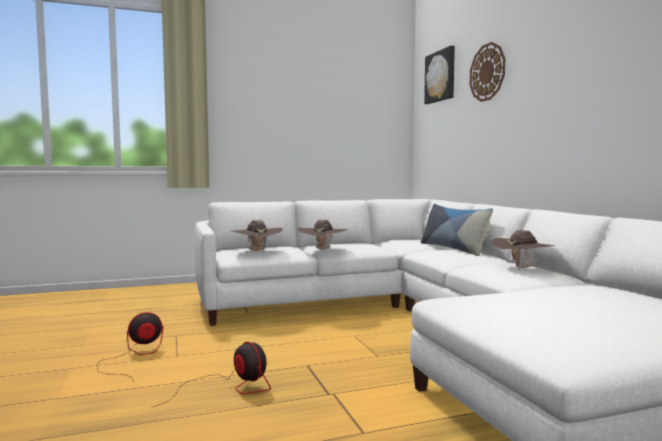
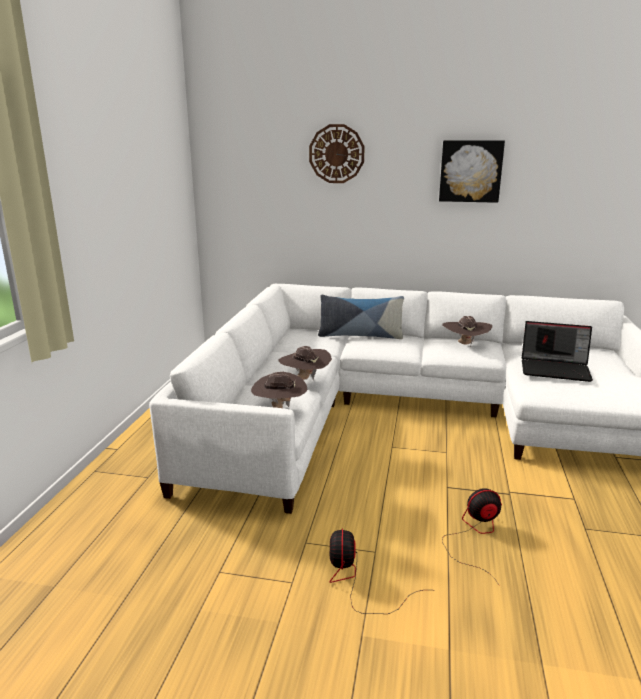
camera: 60 degrees left, 15 degrees up
(441, 76) = (252, 141): picture -> picture (470, 171)
(538, 297) = (556, 369): none -> laptop

